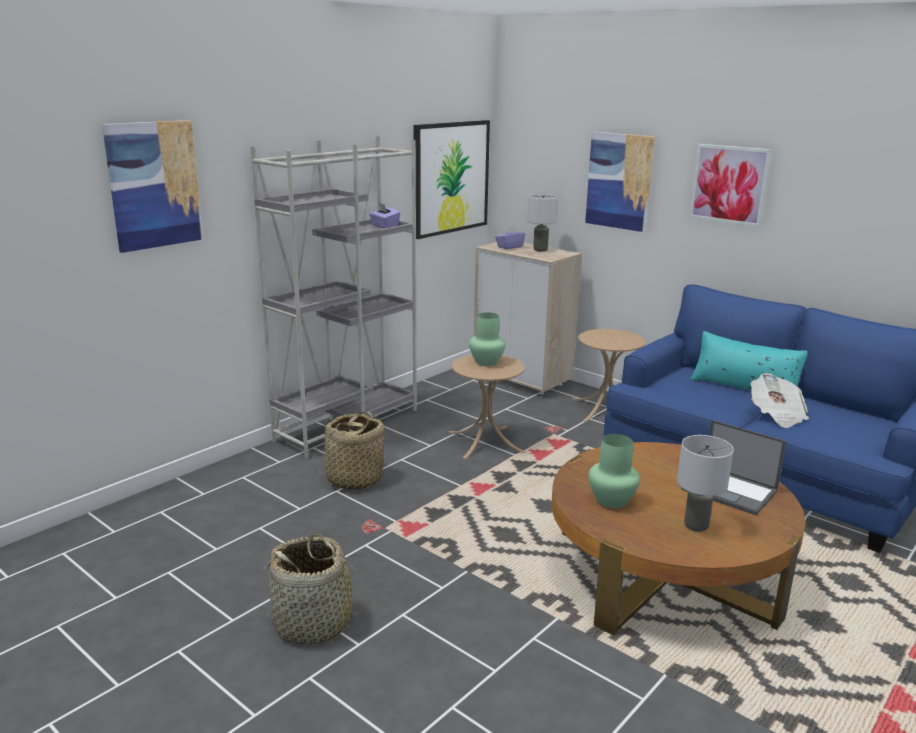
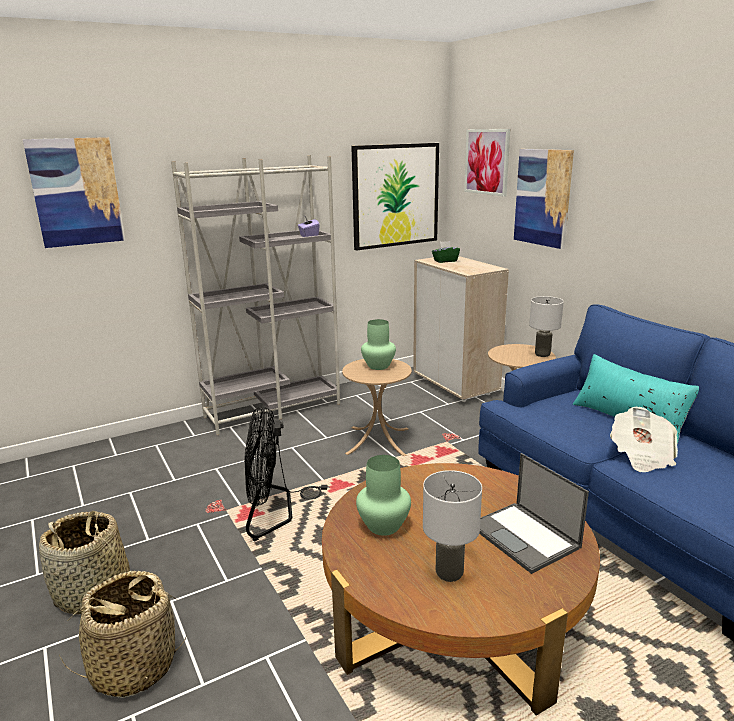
camera: 20 degrees right, 0 degrees up
(354, 479) = (238, 460): basket -> basket (133, 667)
(432, 516) = (275, 506): none -> black fan
(509, 247) = (445, 261): purple tissue box -> green tissue box
(539, 250) = (470, 264): white table lamp -> white table lamp (541, 354)
(729, 184) = (642, 198): picture -> picture (487, 162)

